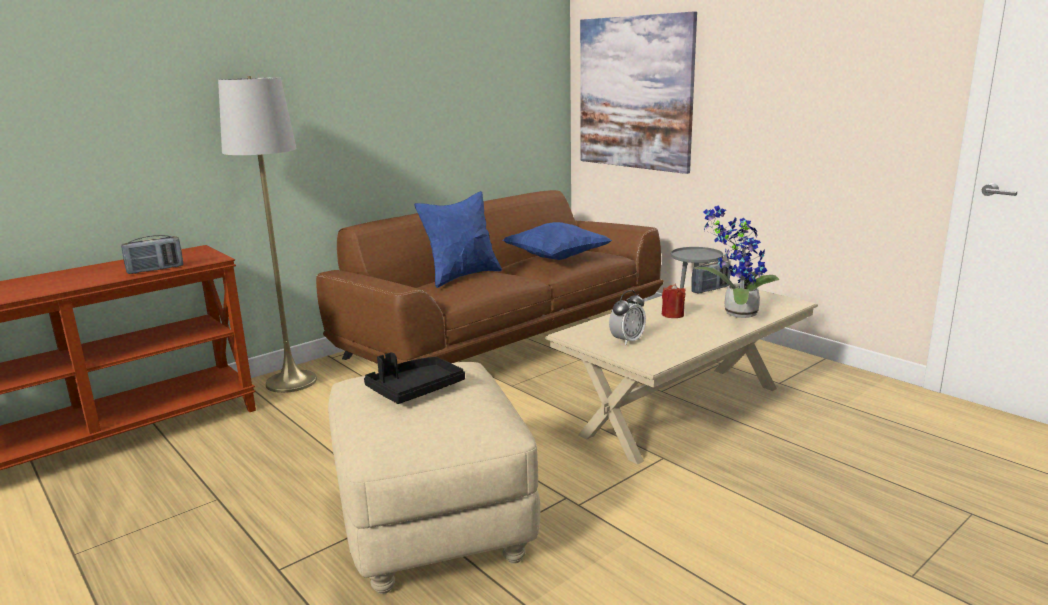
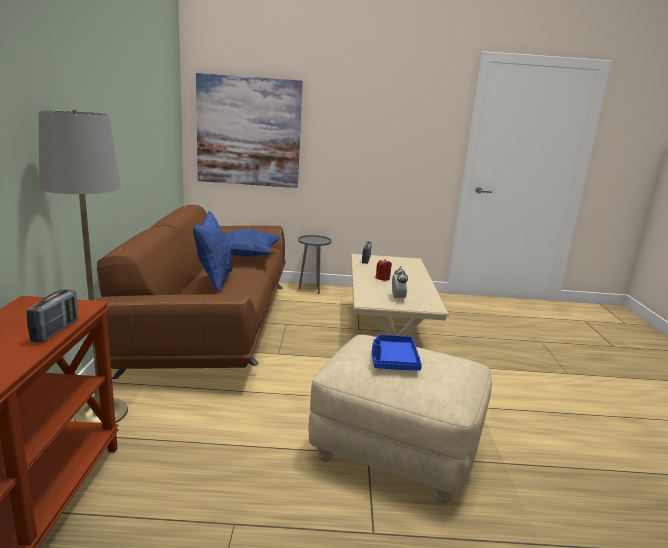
camera: 50 degrees left, 0 degrees up
(415, 390) = (393, 360): black tray -> blue tray
(736, 313) = (405, 271): potted plant -> none

